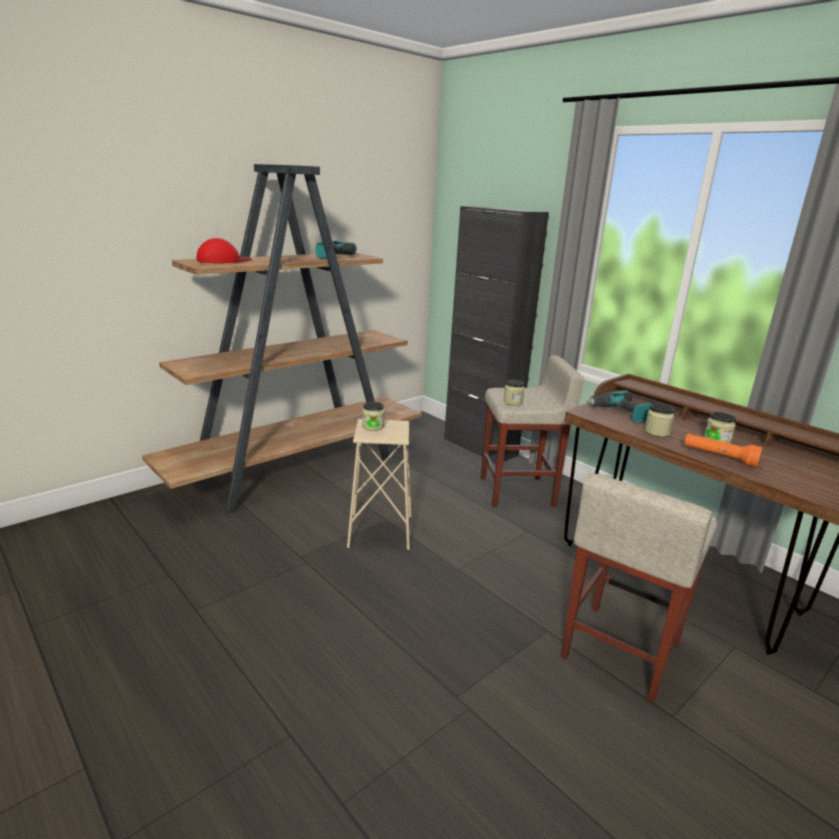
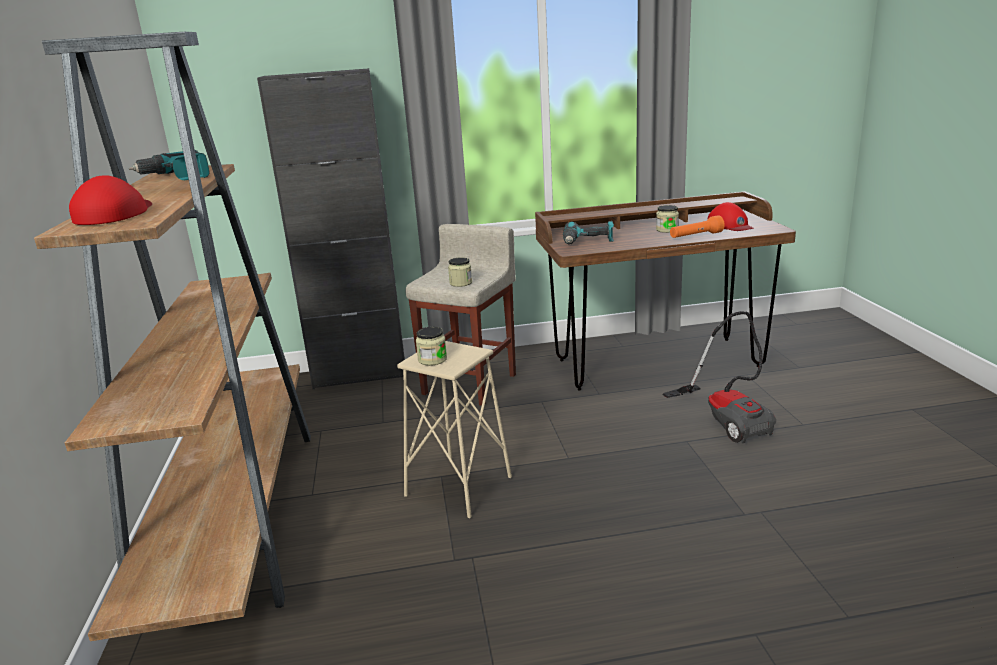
camera: 55 degrees left, 0 degrees up
(619, 651) = (727, 418): beige stool -> vacuum cleaner
(657, 432) = (636, 240): jar -> none
(794, 470) = (730, 225): none -> red cap

